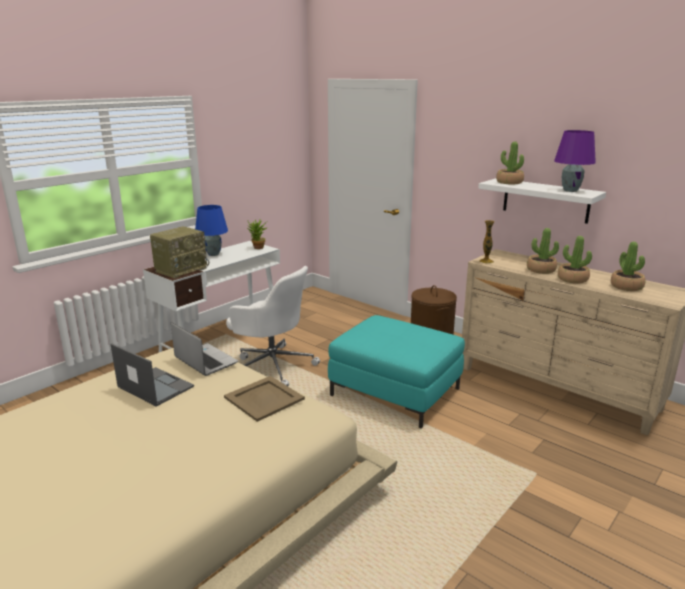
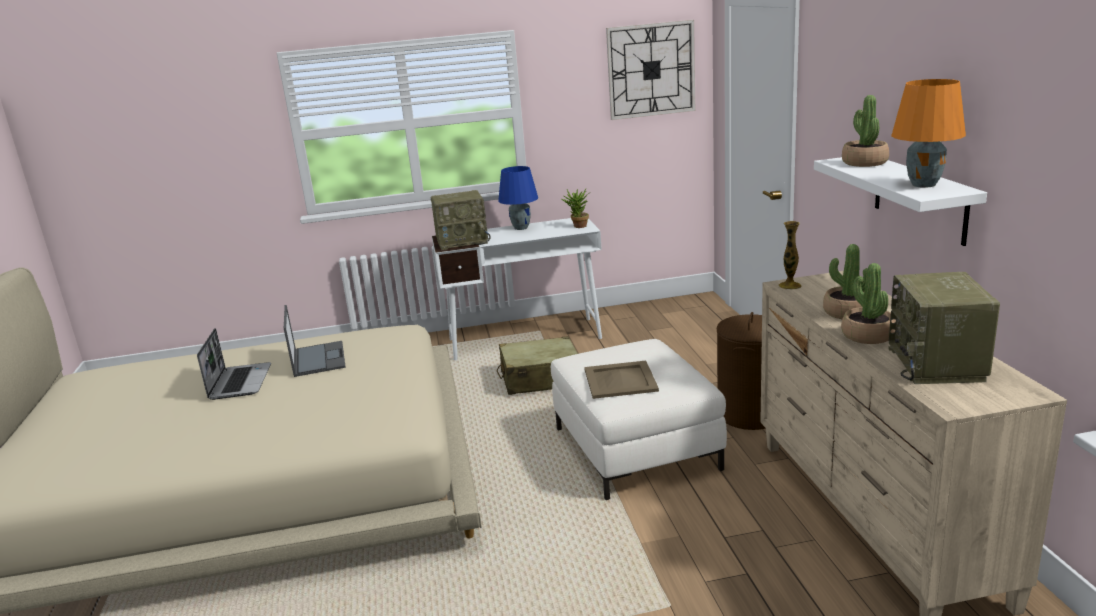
camera: 40 degrees right, 0 degrees up
(204, 361) = (390, 345): laptop -> laptop (240, 382)
(264, 398) = (381, 396): beige tray -> beige tray (620, 380)
(272, 366) = (540, 379): white office chair -> beige suitcase
(277, 131) = (651, 70): none -> wall clock
(395, 391) = (635, 448): turquoise ottoman -> white ottoman
(570, 190) = (924, 184): purple table lamp -> orange table lamp
(626, 286) = (937, 365): potted plant -> radio

